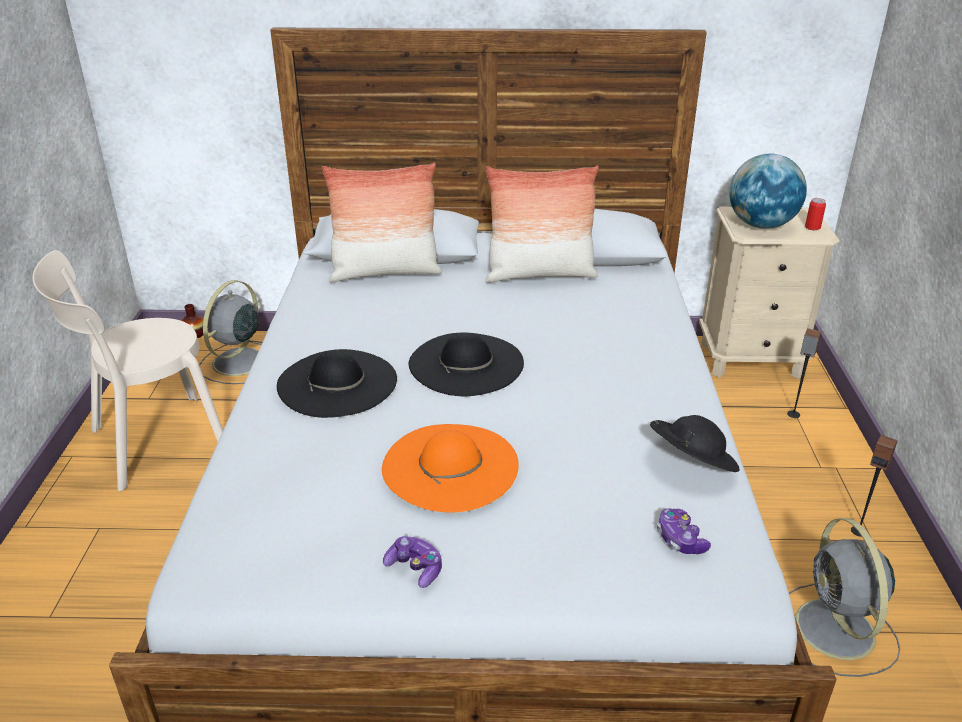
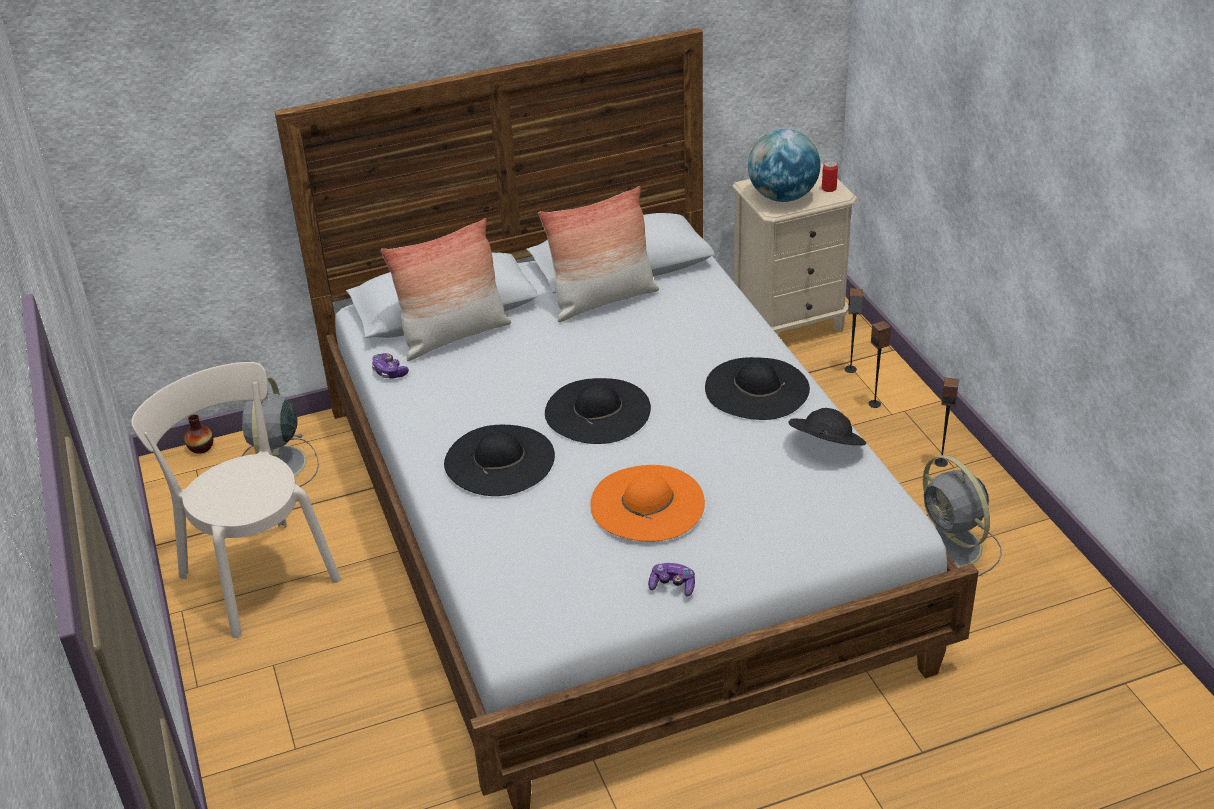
camera: 20 degrees left, 5 degrees up
(152, 443) = (256, 573): beige chair -> beige chair turned 105 degrees clockwise
(645, 384) = (756, 388): none -> black hat
(680, 539) = (846, 507): game controller -> game controller (389, 372)
(806, 453) = (875, 404): none -> speaker

